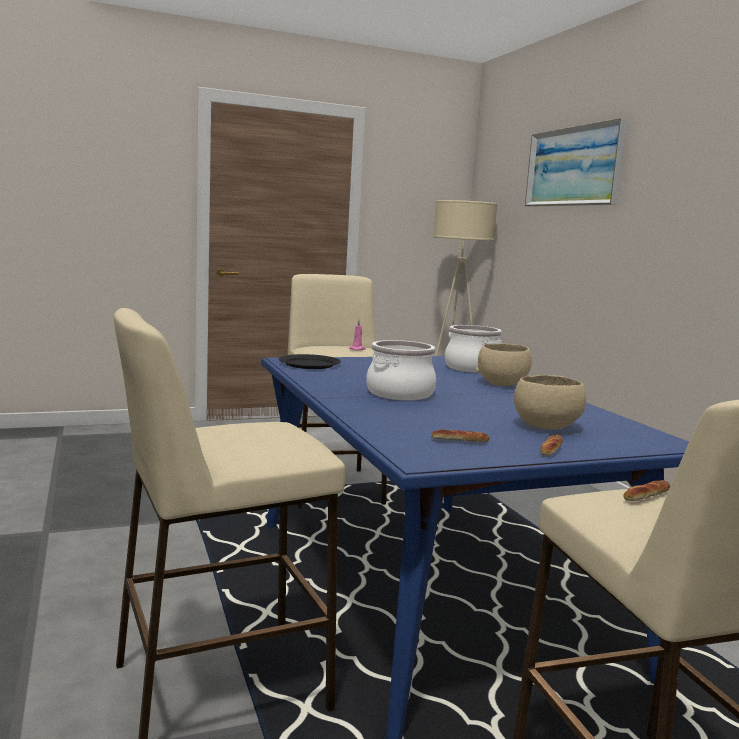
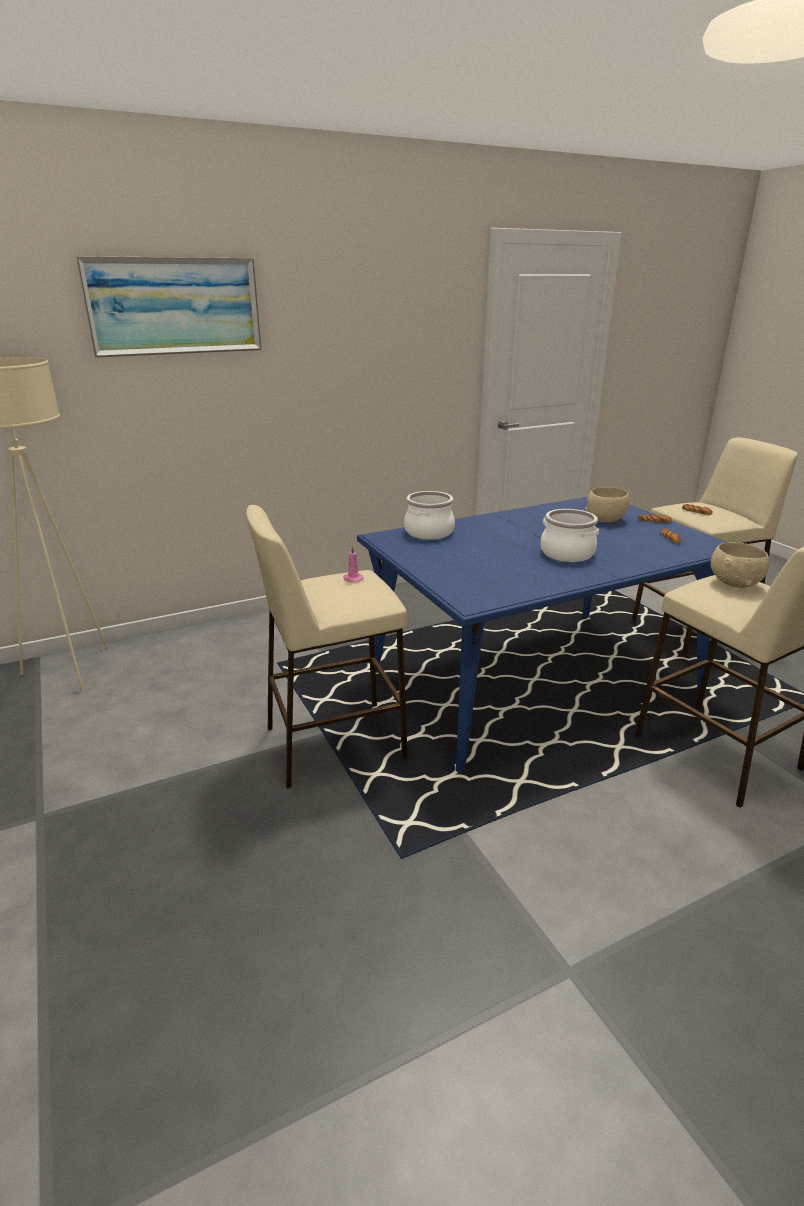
camera: 95 degrees left, 15 degrees up
(309, 364) = (482, 591): black plate -> none
(502, 384) = (487, 525): beige bowl -> beige bowl (735, 583)

